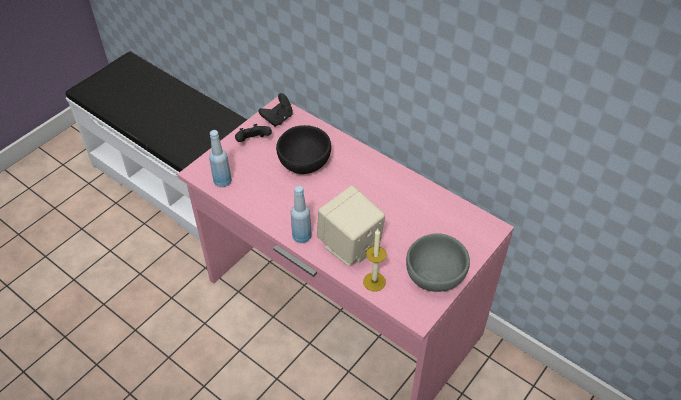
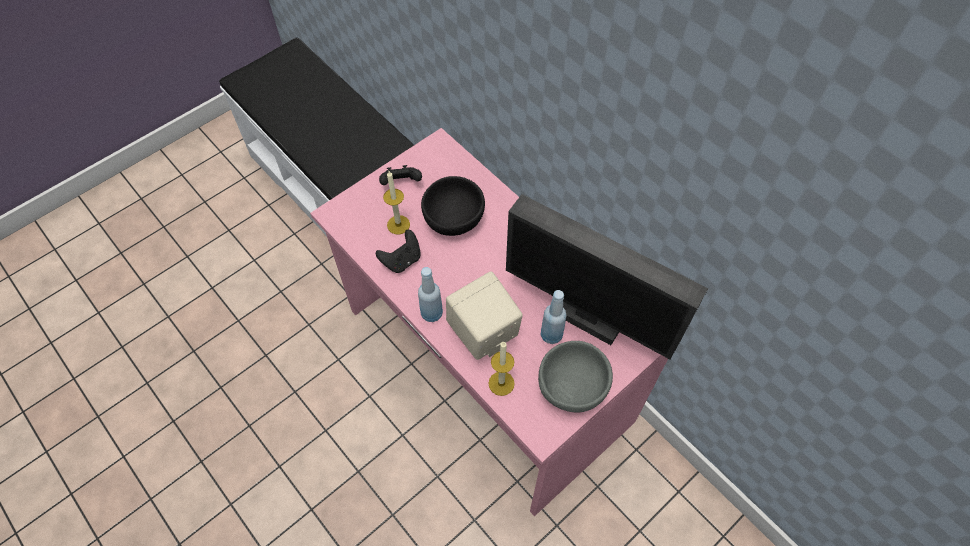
camera: 10 degrees right, 10 degrees up
(223, 181) = (358, 230): blue bottle -> blue bottle (551, 335)
(257, 173) = (398, 225): none -> candle
(278, 119) = (435, 158): black game controller -> black game controller (402, 260)
(435, 222) = (587, 318): none -> monitor

